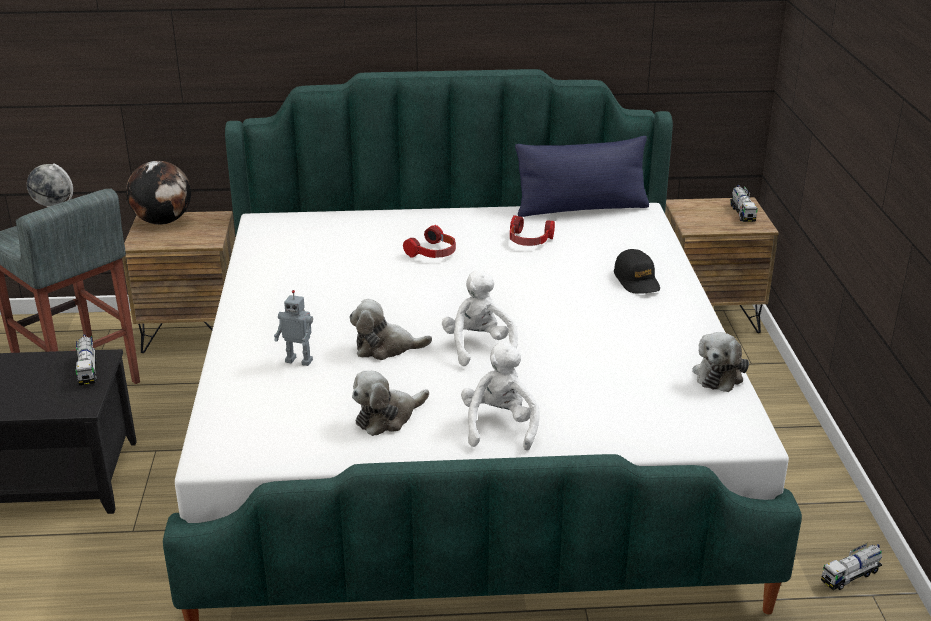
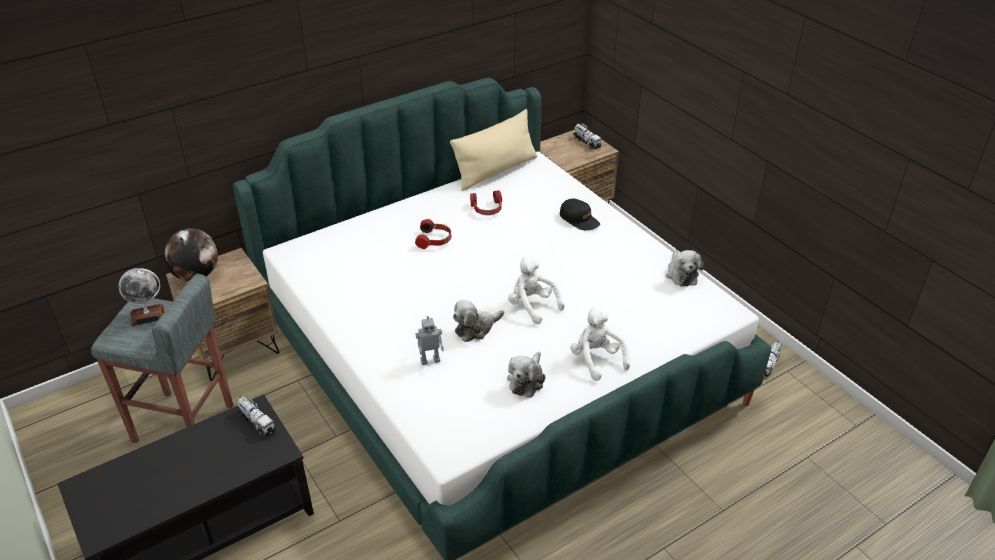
camera: 30 degrees left, 10 degrees up
(581, 208) = (496, 171): blue pillow -> beige pillow

